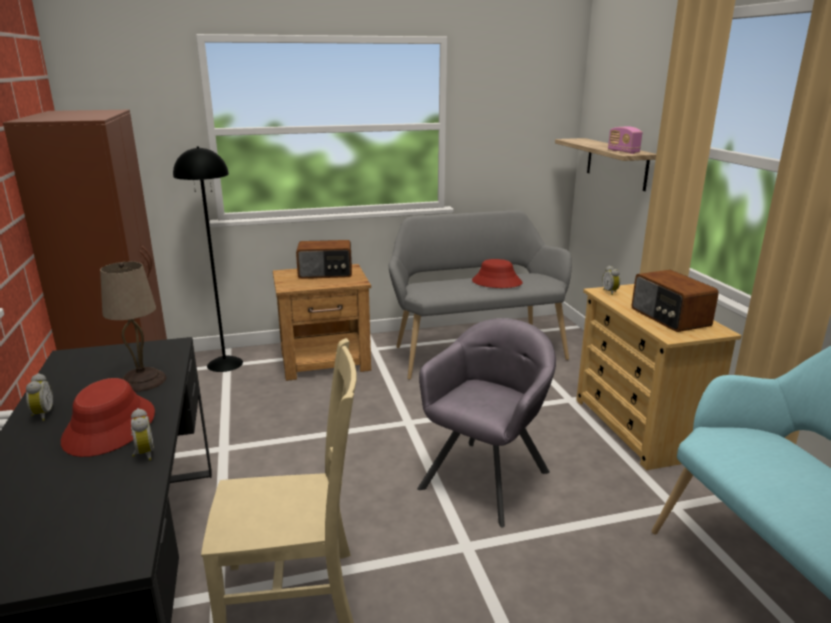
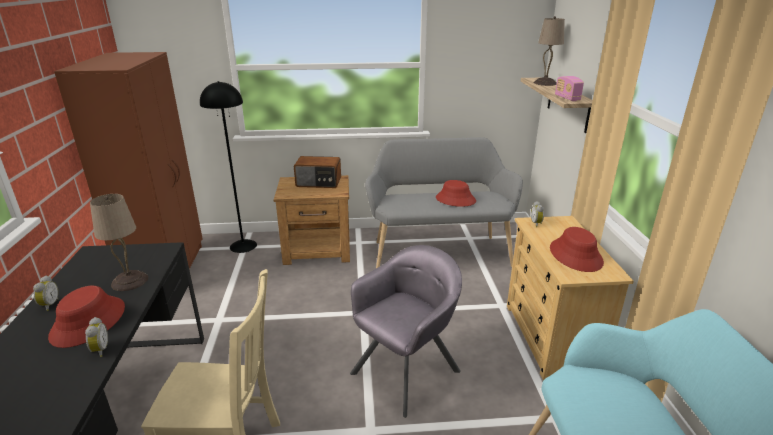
camera: 10 degrees right, 5 degrees up
(586, 142) = (545, 83): none -> beige table lamp
(669, 317) = (576, 255): radio -> red hat

